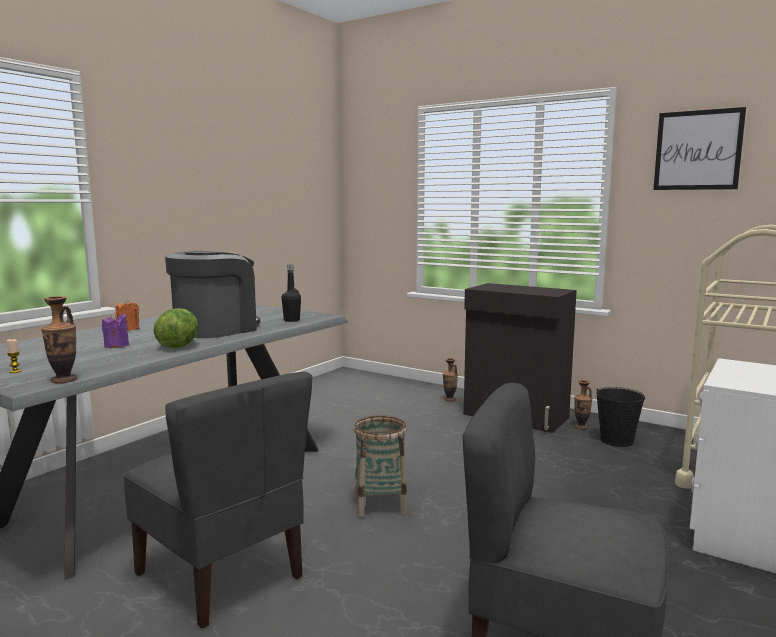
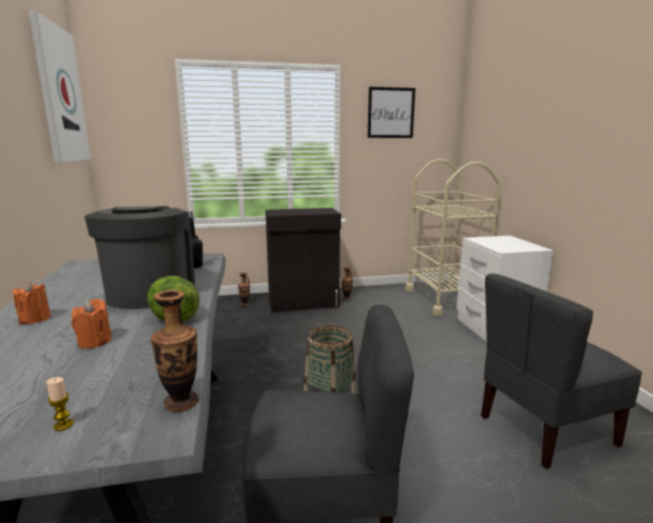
camera: 45 degrees left, 5 degrees up
(116, 346) = (95, 342): purple candle -> orange candle
(300, 154) = (59, 95): none -> picture
(616, 440) = (375, 300): black bucket -> none

